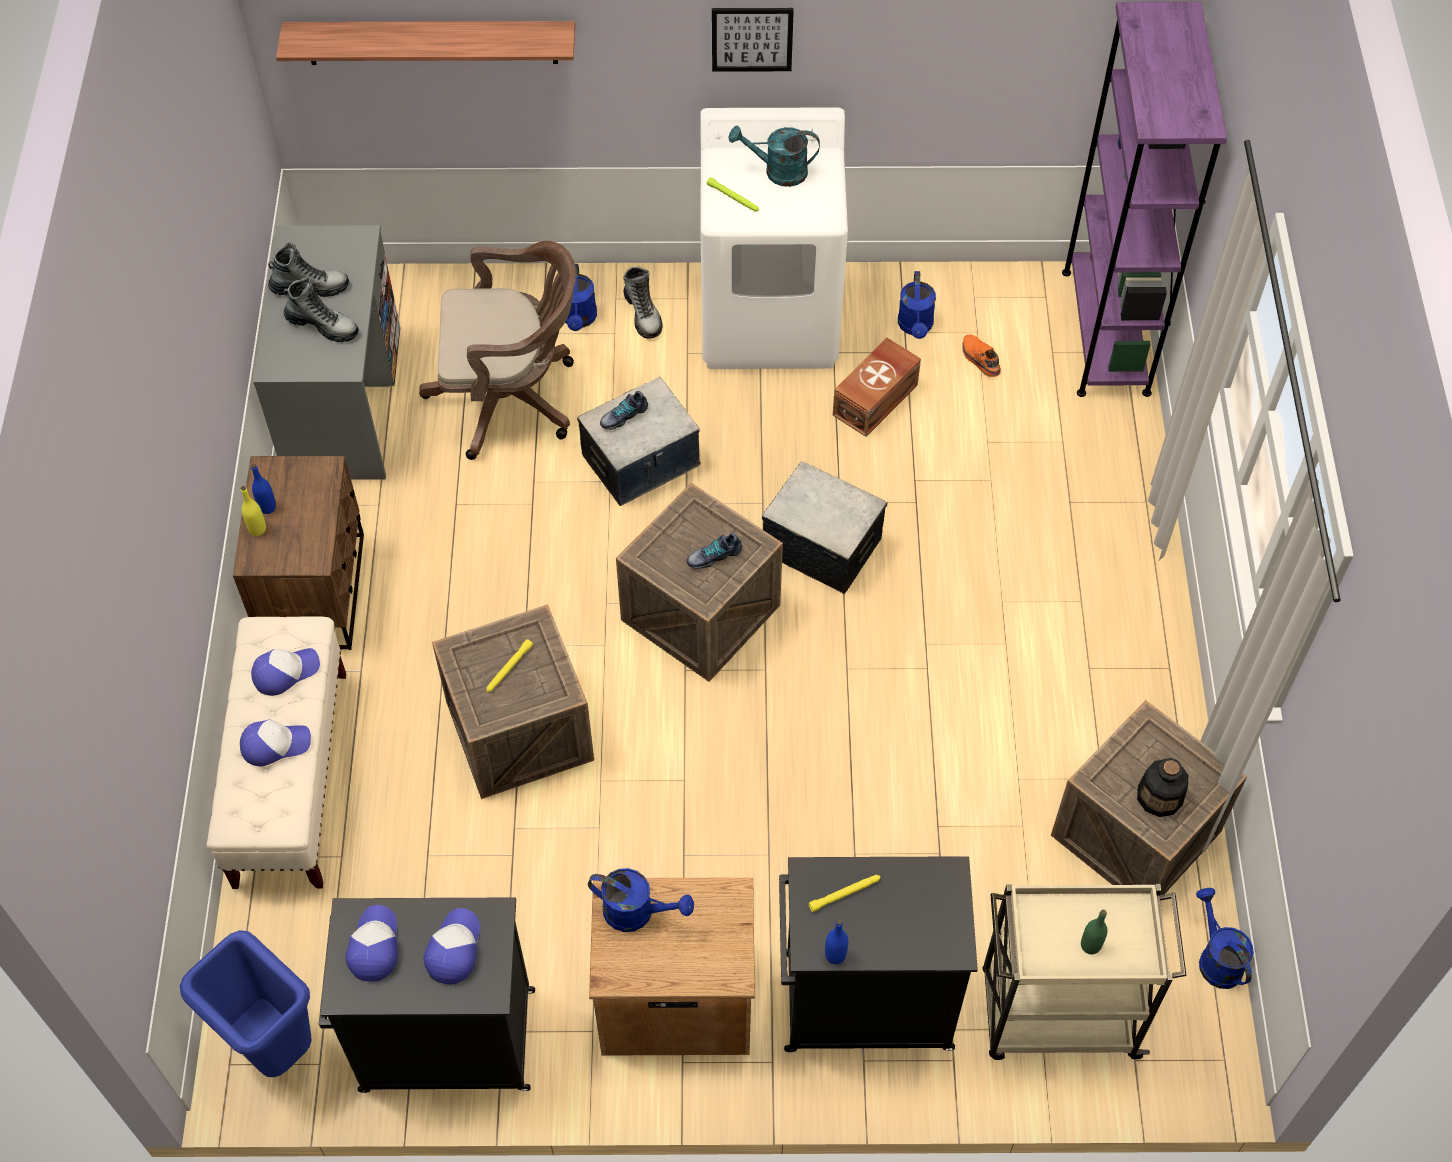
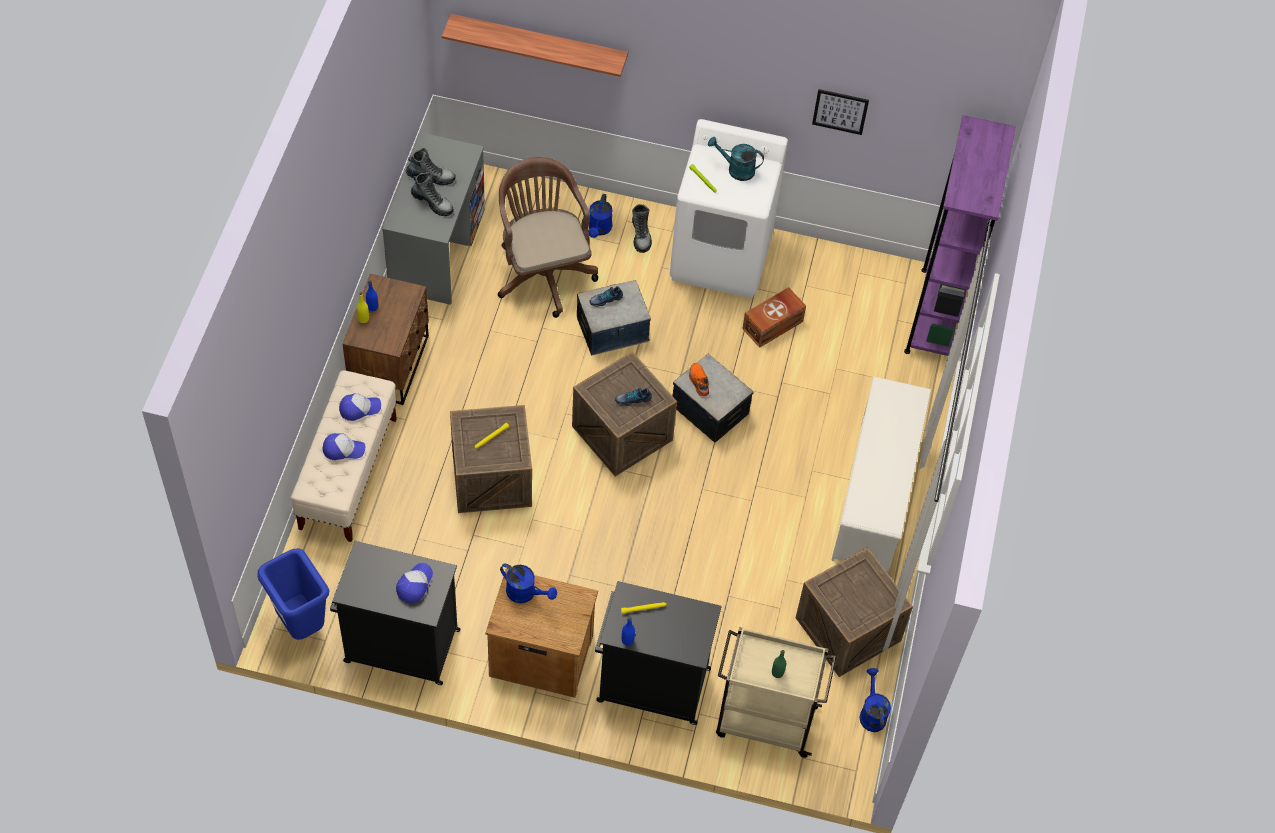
camera: 10 degrees right, 0 degrees up
(374, 946) = (371, 572): cap -> none
(512, 398) = (543, 271): brown office chair -> brown office chair turned 120 degrees counterclockwise
(752, 39) = (735, 85): picture -> picture (840, 111)
(916, 327) = (814, 284): blue watering can -> none
(979, 359) = (848, 314): orange shoe -> orange shoe (698, 382)
(1107, 617) = (875, 496): none -> white shoe rack
(1160, 796) = (856, 605): bottle -> none

